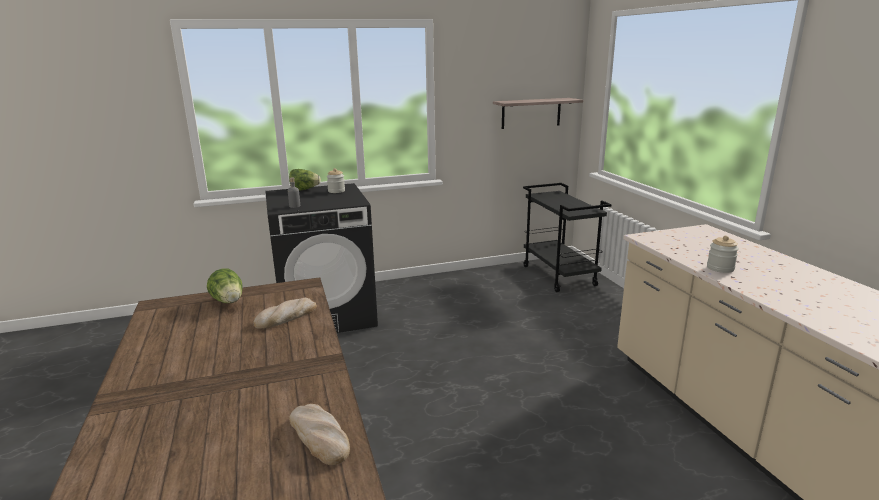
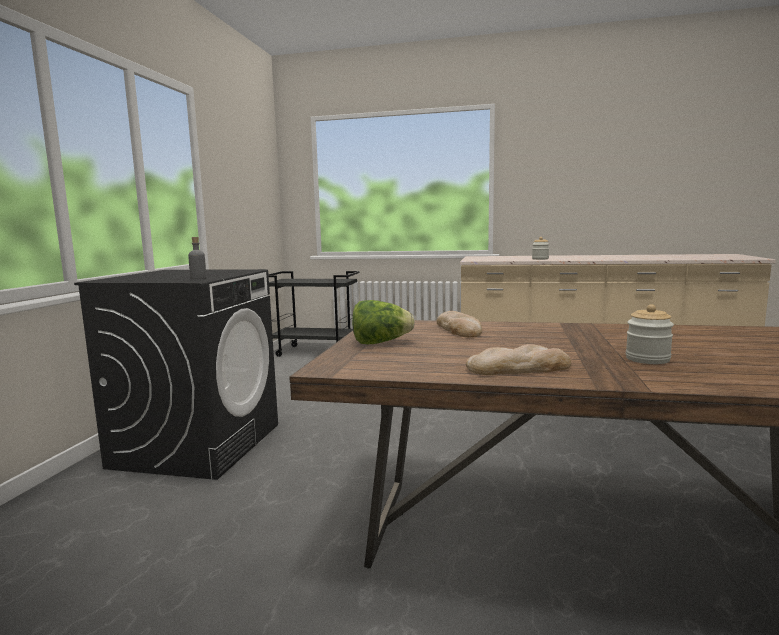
camera: 60 degrees left, 10 degrees down
(304, 189) = (132, 276): lettuce -> none
(320, 437) = (703, 332): bread -> bread (518, 368)
(336, 191) = (180, 272): jar -> jar (647, 359)
(531, 113) = (257, 203): shelf -> none

